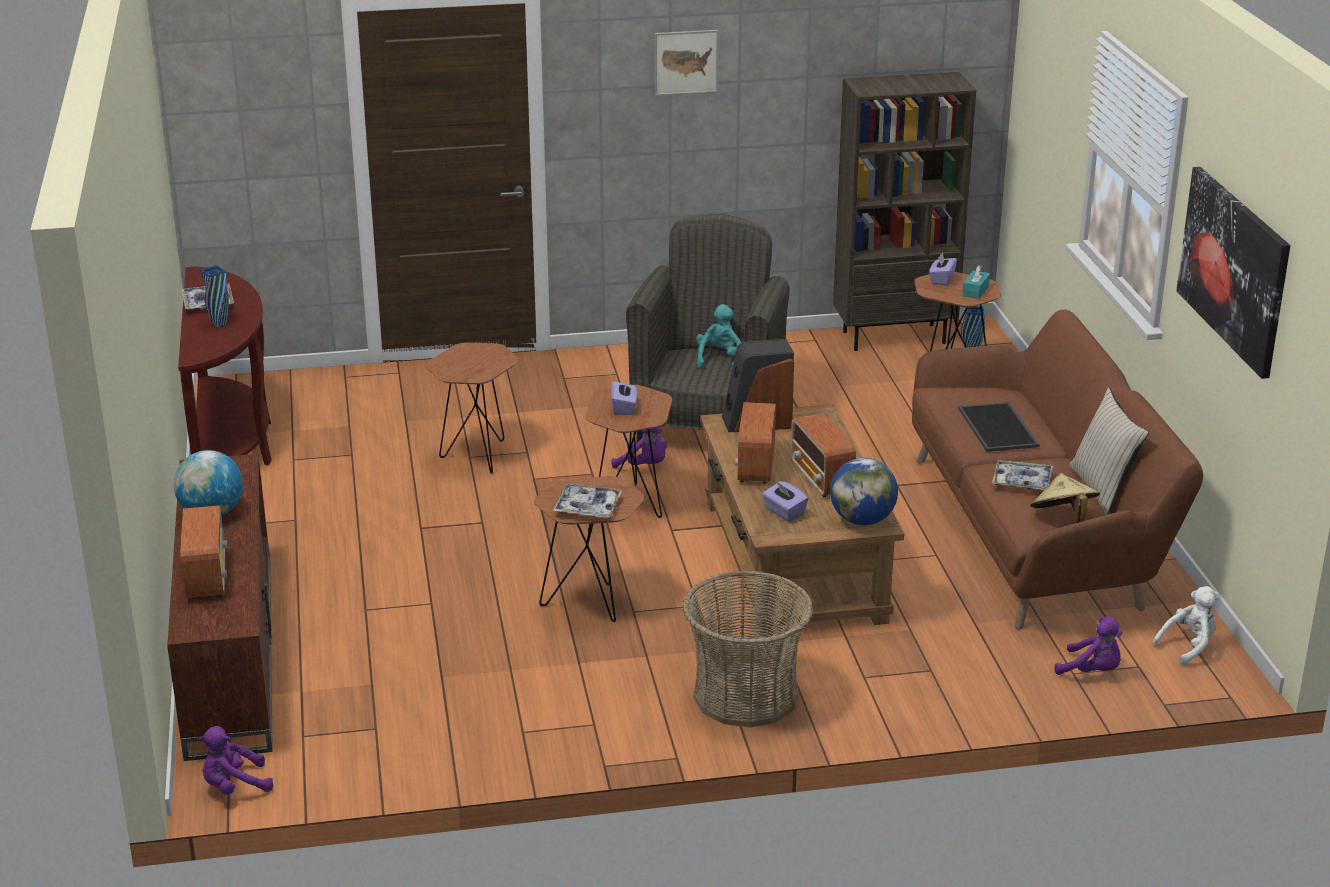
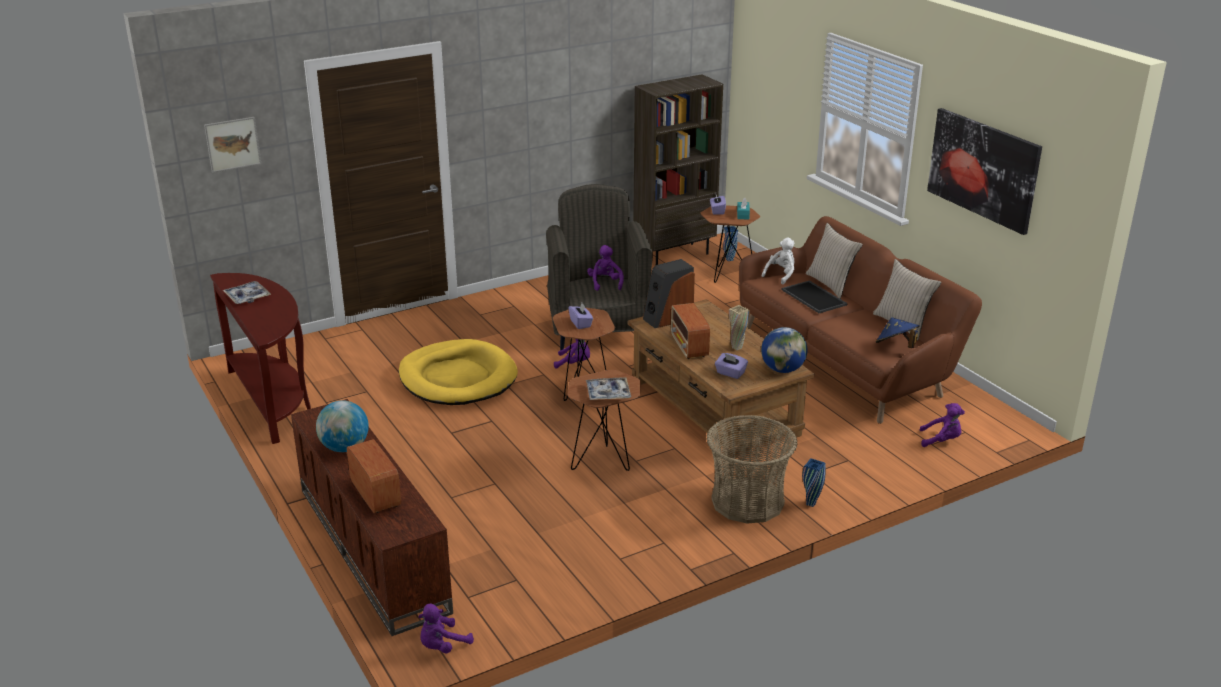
camera: 20 degrees left, 0 degrees up
(219, 324) = (268, 311): blue vase -> blue vase (811, 503)
(477, 458) = (457, 378): brown side table -> yellow dog bed
(686, 62) = (537, 85): picture -> picture (233, 144)
(719, 360) = (605, 283): turquoise plush toy -> purple plush toy
(821, 479) = (737, 348): radio -> beige vase
(1022, 482) = (854, 328): tray -> none
(1040, 413) = (831, 284): none -> beige pillow
(1063, 518) = (896, 346): beige hat -> blue hat
(1189, 646) = (983, 413): white plush toy -> white plush toy (781, 275)

